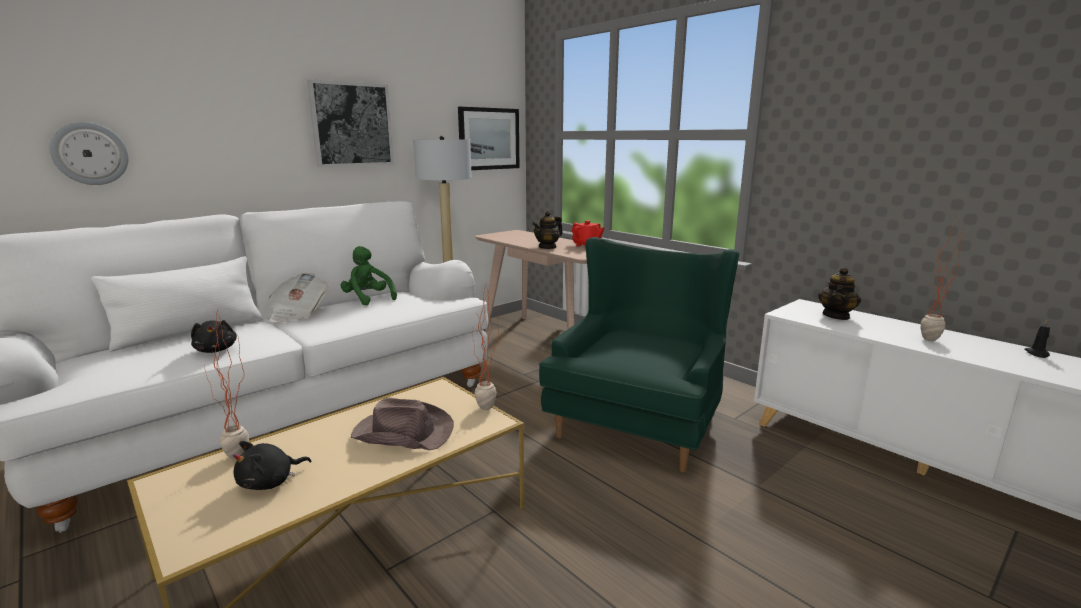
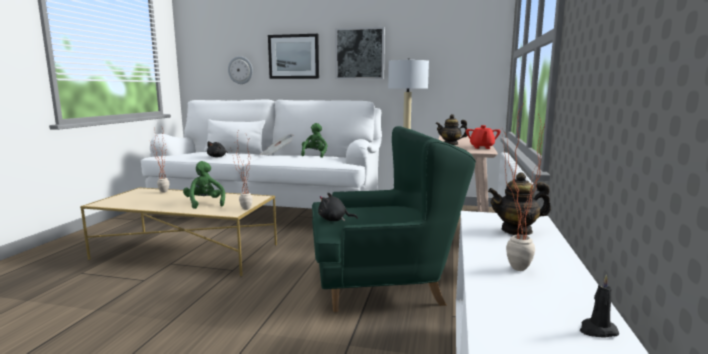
camera: 55 degrees right, 5 degrees down
(270, 482) = (148, 199): black plush toy -> black plush toy (334, 220)
(402, 432) = (205, 203): brown hat -> green plush toy
(489, 139) = (469, 61): picture -> picture (294, 56)

